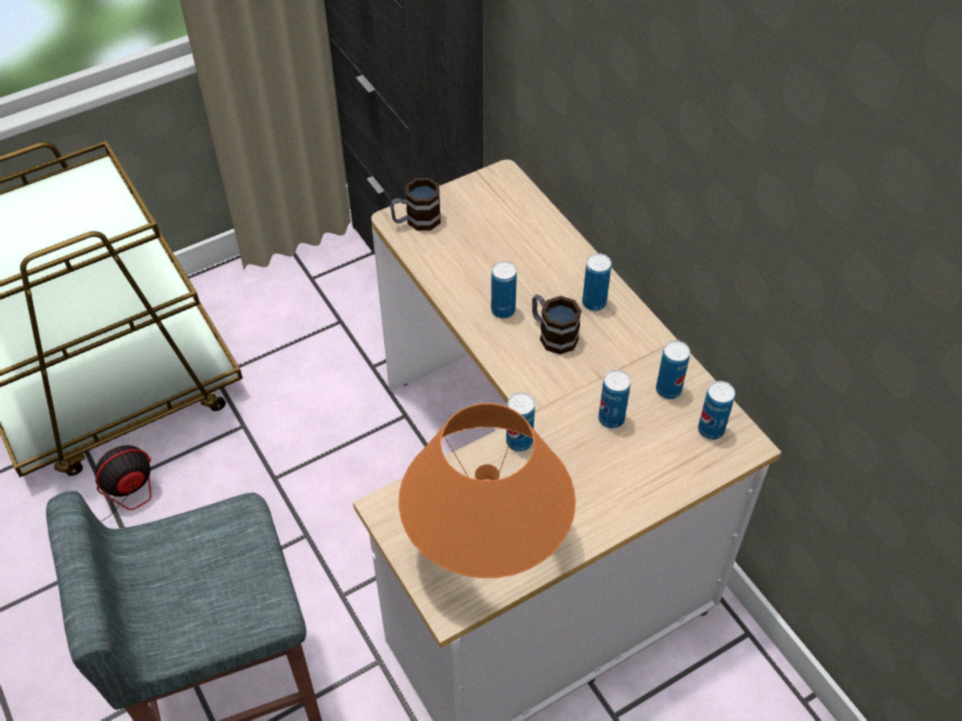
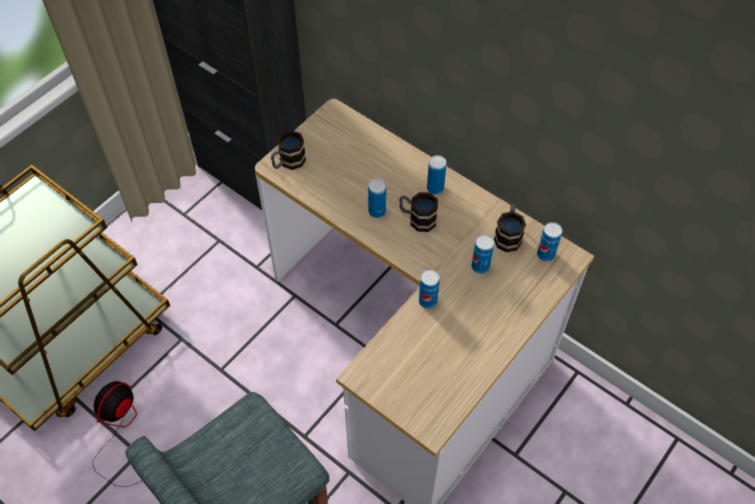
camera: 20 degrees left, 5 degrees up
(486, 546) = (437, 379): orange table lamp -> none
(668, 390) = (508, 235): can -> mug

